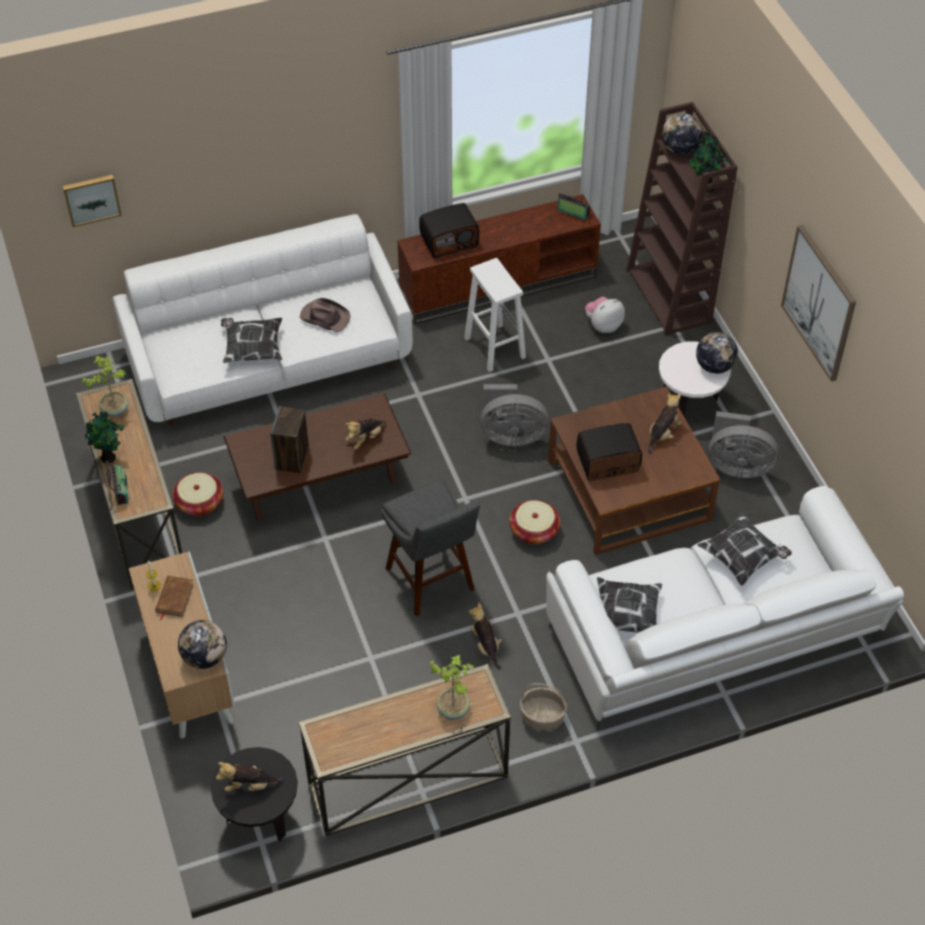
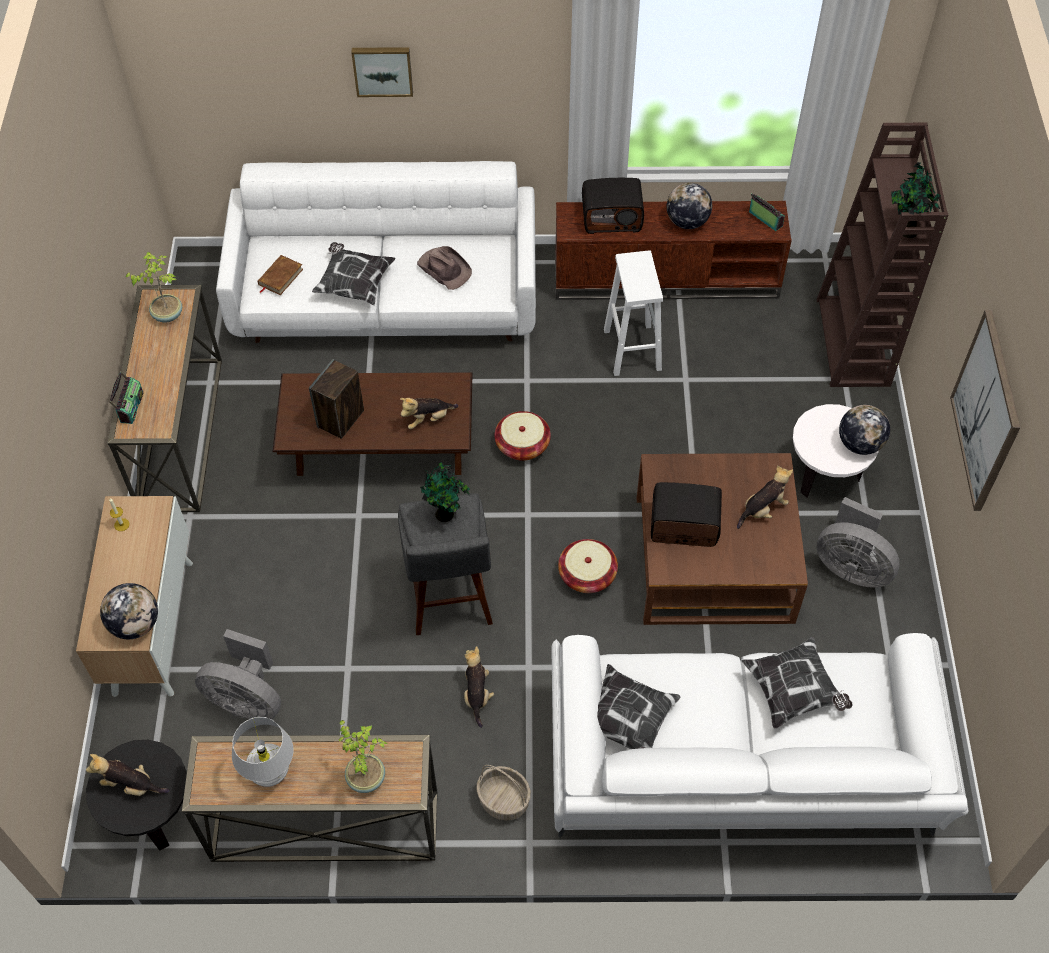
camera: 20 degrees right, 5 degrees up
(91, 199) = (207, 76): picture -> picture (383, 70)
(109, 457) = (137, 366): potted plant -> potted plant (446, 515)
(174, 598) = (135, 545): brown book -> brown book (280, 277)
(199, 502) = (247, 436): basket -> basket (522, 445)
(375, 728) = (270, 772): none -> white table lamp
(511, 435) = (608, 455): grey fan -> grey fan (247, 700)
(603, 325) = (764, 357): plush toy -> none
(680, 149) = (896, 176): globe -> globe (687, 222)

